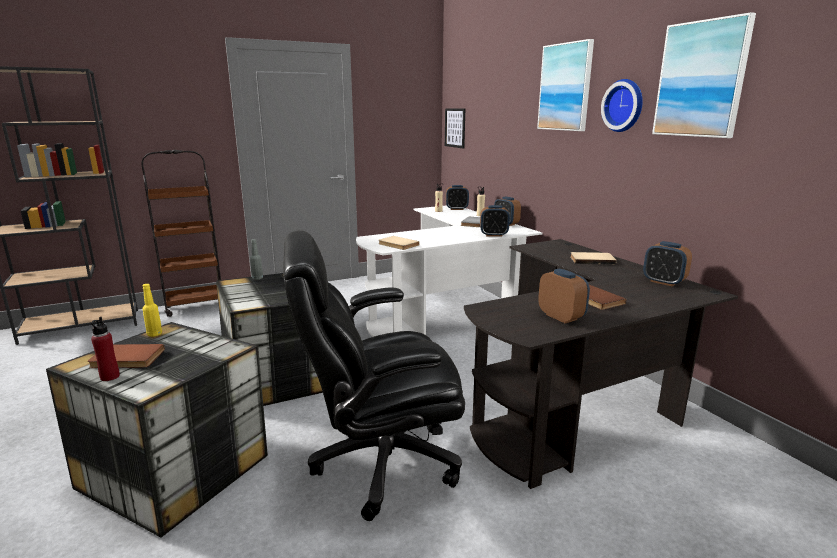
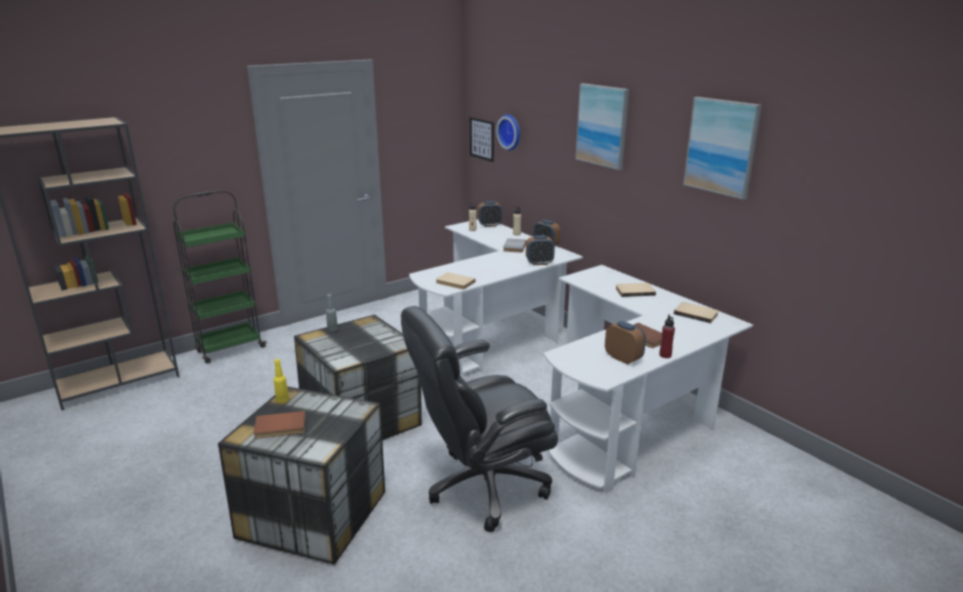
camera: 10 degrees left, 5 degrees up
(110, 377) = (280, 444): red bottle -> red bottle (665, 355)
(196, 307) = (230, 350): brown cart -> green cart
(578, 399) = (629, 414): black desk -> white desk
(624, 105) = (658, 154): wall clock -> wall clock (511, 132)
(663, 282) = (696, 314): alarm clock -> beige book

